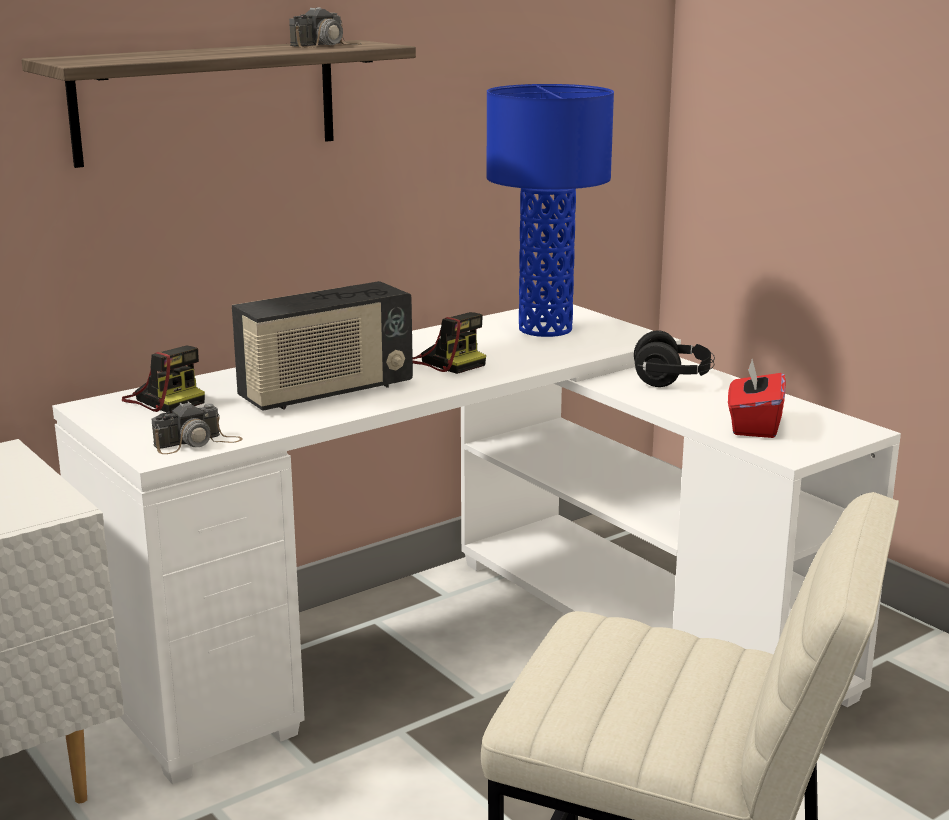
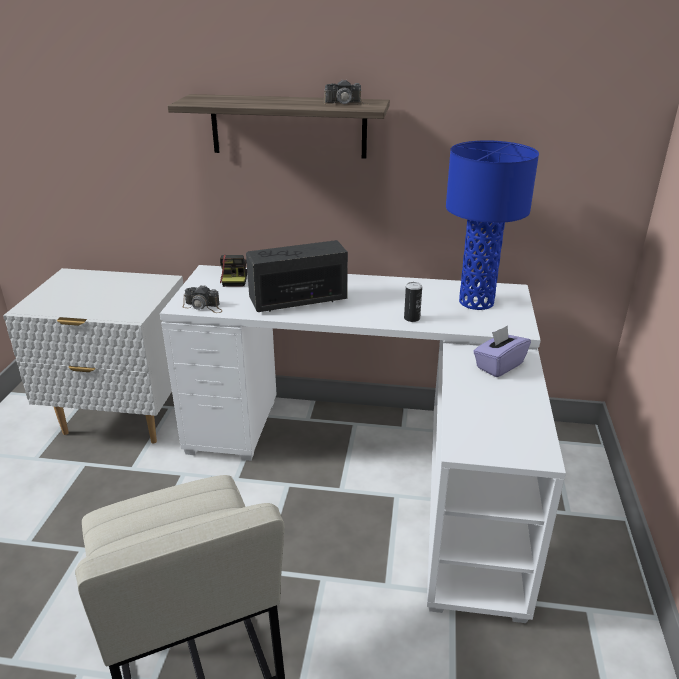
camera: 45 degrees right, 10 degrees up
(326, 393) = (298, 300): radio -> radio turned 150 degrees clockwise
(447, 362) = (384, 304): camera -> none
(511, 364) = (412, 318): none -> can
(673, 380) = (499, 365): black headphones -> purple tissue box
(753, 426) = (481, 419): red tissue box -> none

